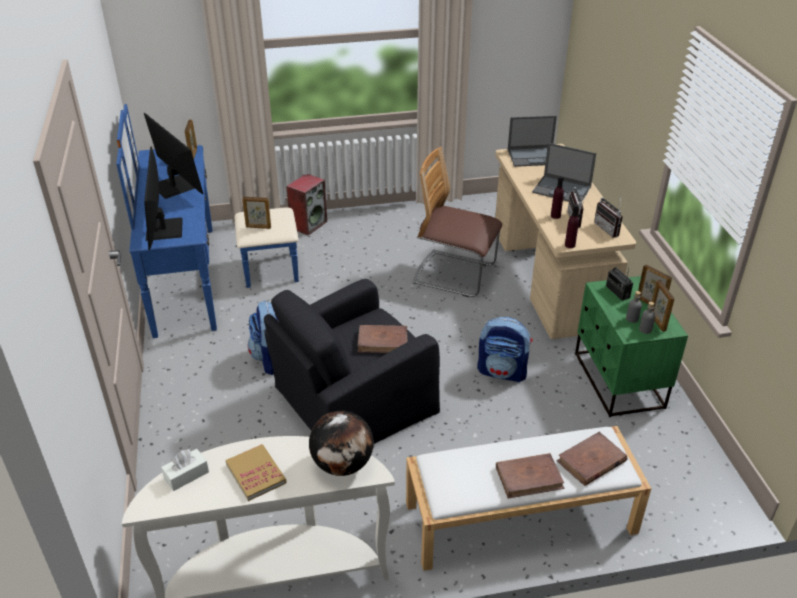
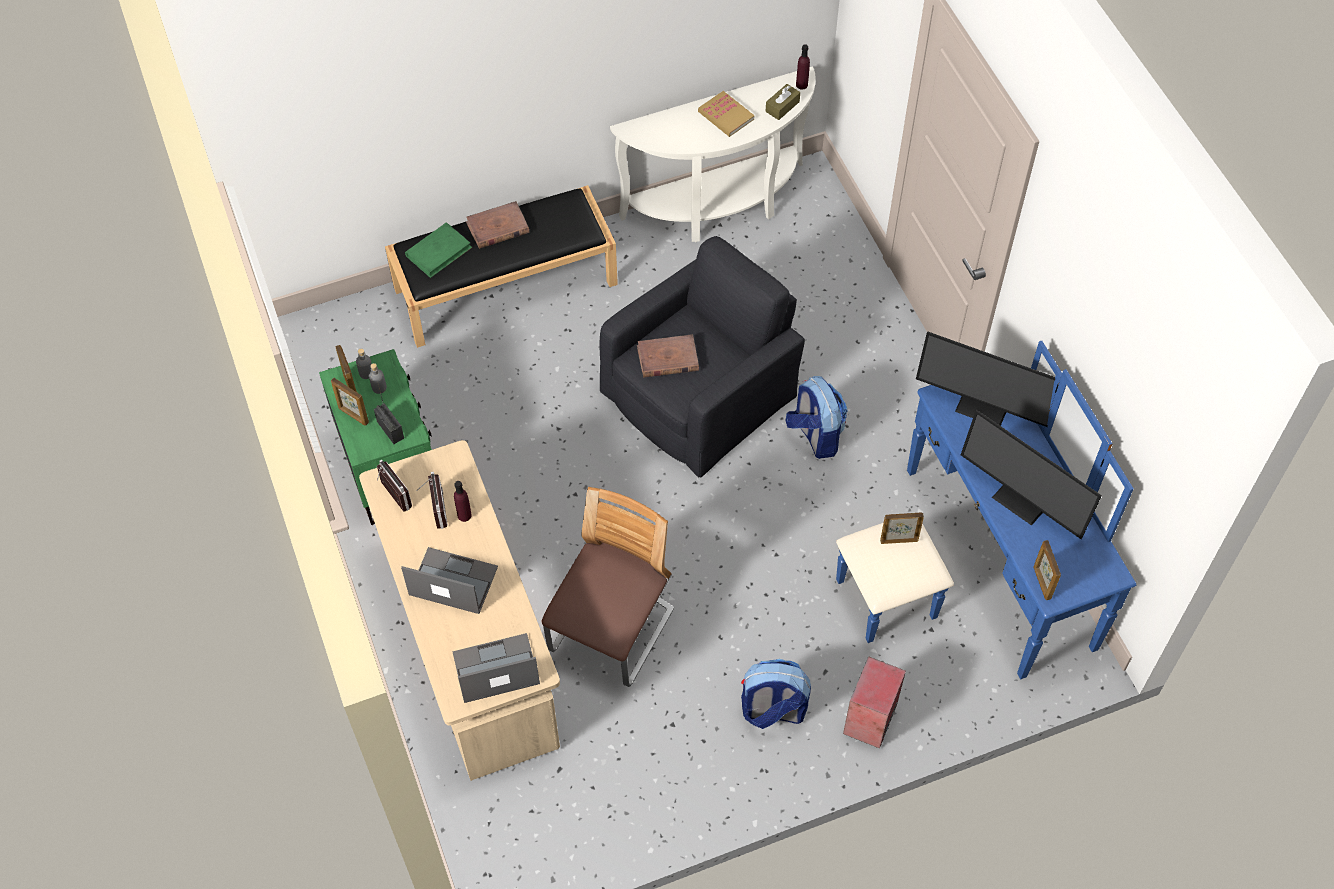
camera: 170 degrees right, 20 degrees up
(163, 229) = (984, 403): monitor -> monitor turned 135 degrees clockwise
(186, 475) = (782, 106): white tissue box -> brown tissue box
(343, 464) = (656, 133): globe -> none
(454, 275) = (611, 631): chair -> chair turned 75 degrees counterclockwise
(502, 372) = (531, 460): backpack -> backpack (772, 710)
(519, 519) = (506, 285): white bench -> black bench
(570, 245) = (447, 455): purple bottle -> purple bottle (801, 85)
(591, 461) = (439, 252): brown book -> green book

